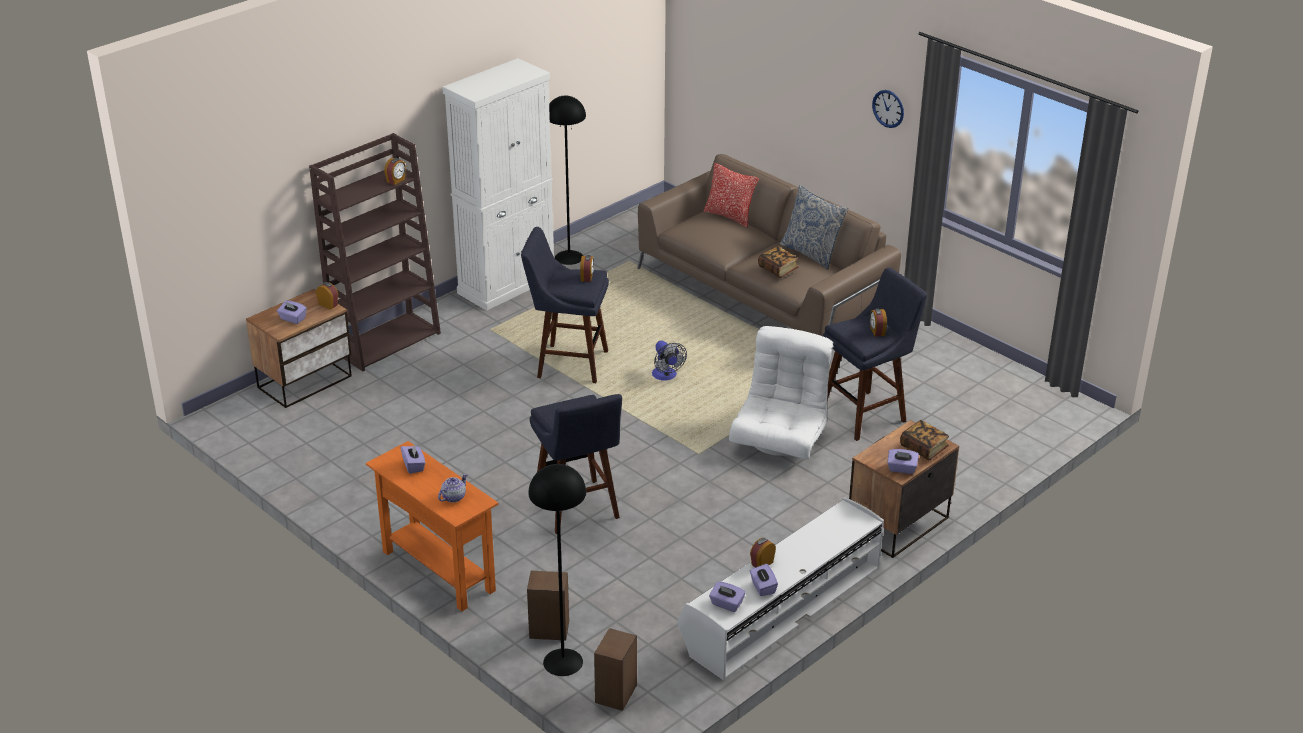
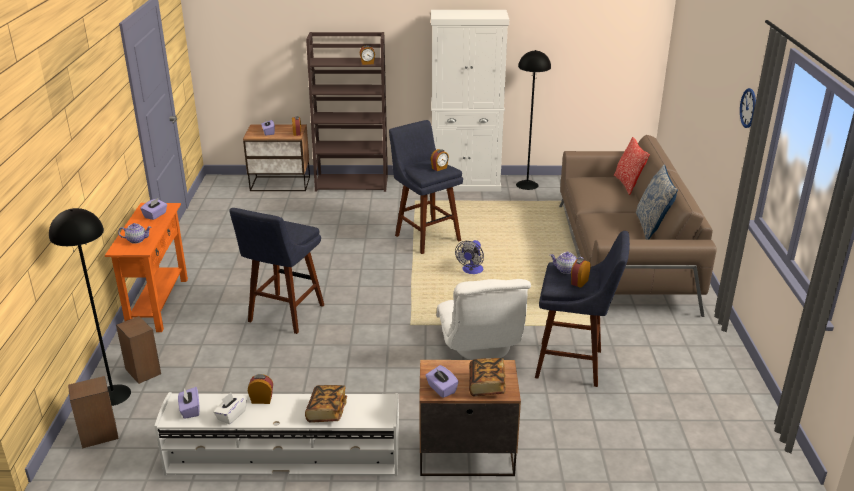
camera: 45 degrees right, 5 degrees down
(762, 587) = (231, 415): purple tissue box -> white tissue box
(778, 269) = (605, 225): book -> book (326, 412)
(780, 439) = (480, 346): white armchair -> white armchair turned 105 degrees clockwise
(852, 326) = (565, 270): none -> teapot

